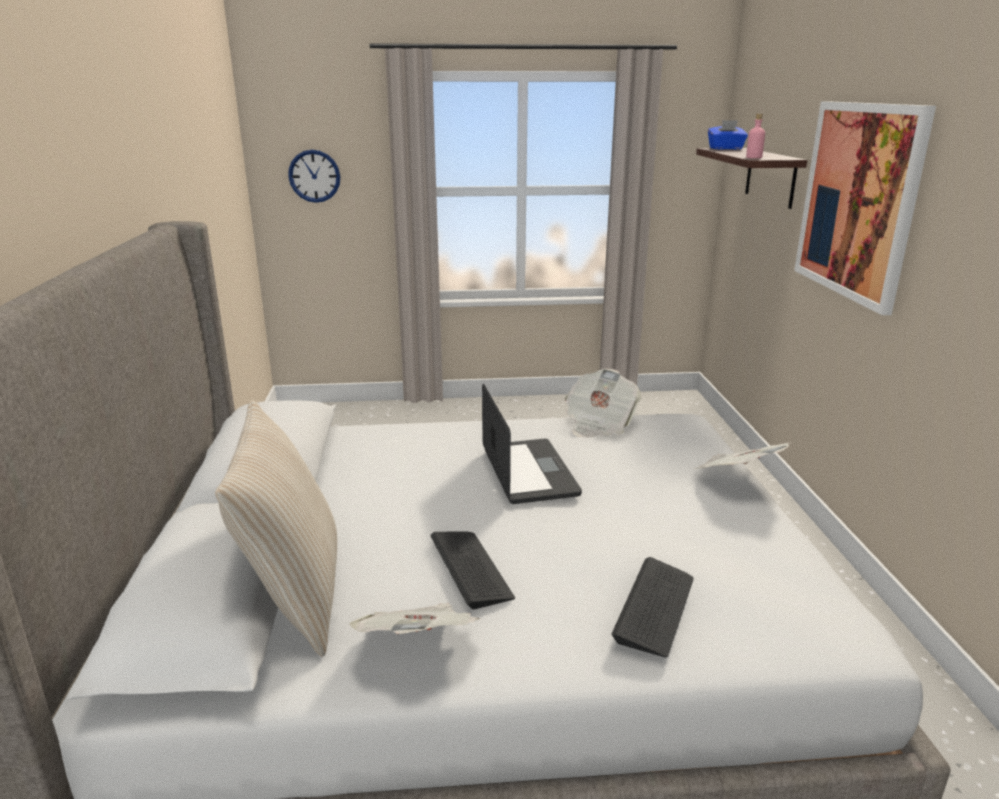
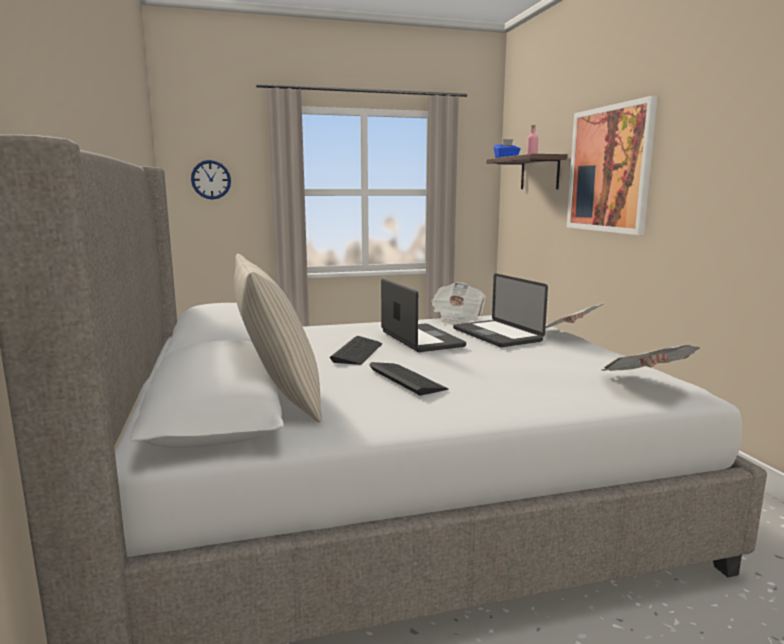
camera: 10 degrees left, 10 degrees down
(419, 645) = (390, 413): newspaper -> newspaper (645, 382)
(636, 469) = (496, 335): none -> laptop
(654, 607) = (550, 384): keyboard -> keyboard (357, 352)

